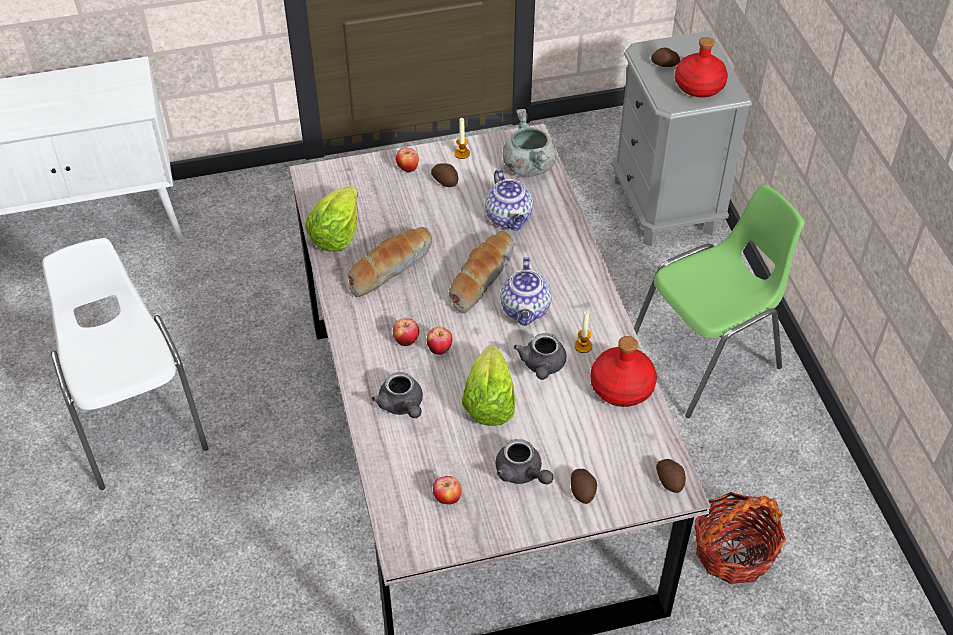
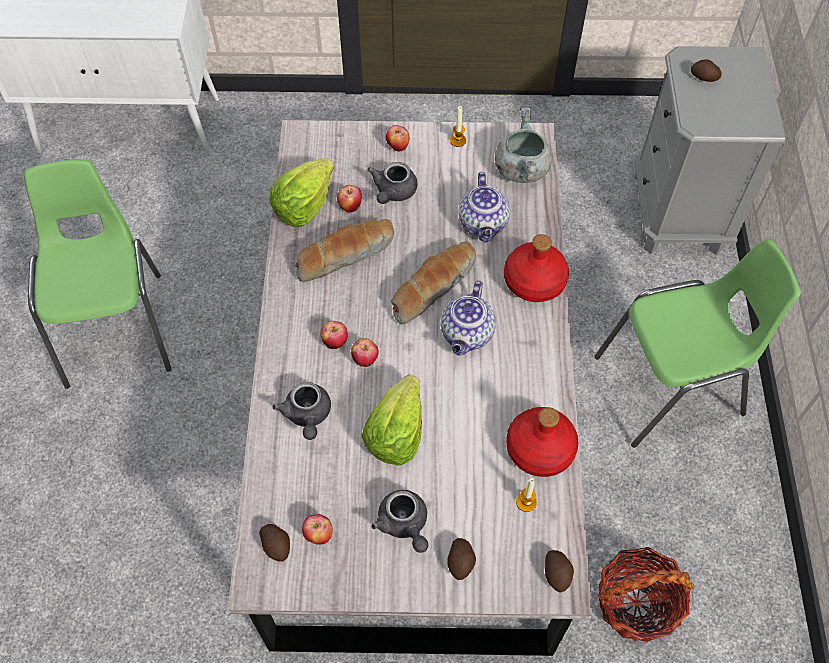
camera: 15 degrees right, 10 degrees up
(137, 422) = (117, 328): white chair -> green chair
(380, 226) = (350, 206): none -> apple
(445, 181) = (431, 168): potato -> potato (276, 545)
(542, 366) = (464, 404): grey teapot -> grey teapot (393, 192)
(583, 346) = (514, 391): candle -> candle (526, 502)
(699, 85) = (734, 109): red bottle -> red bottle (535, 281)

